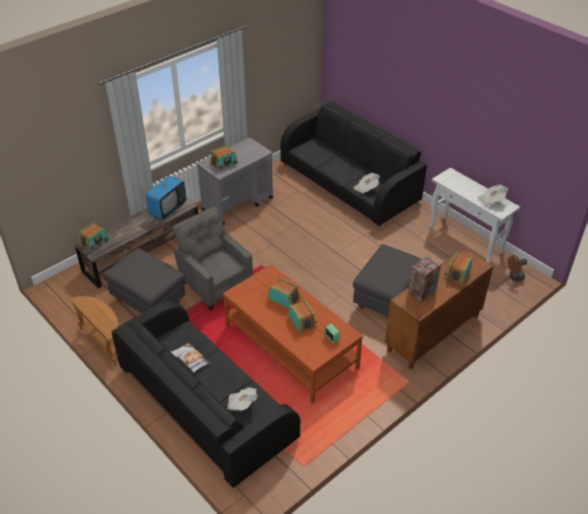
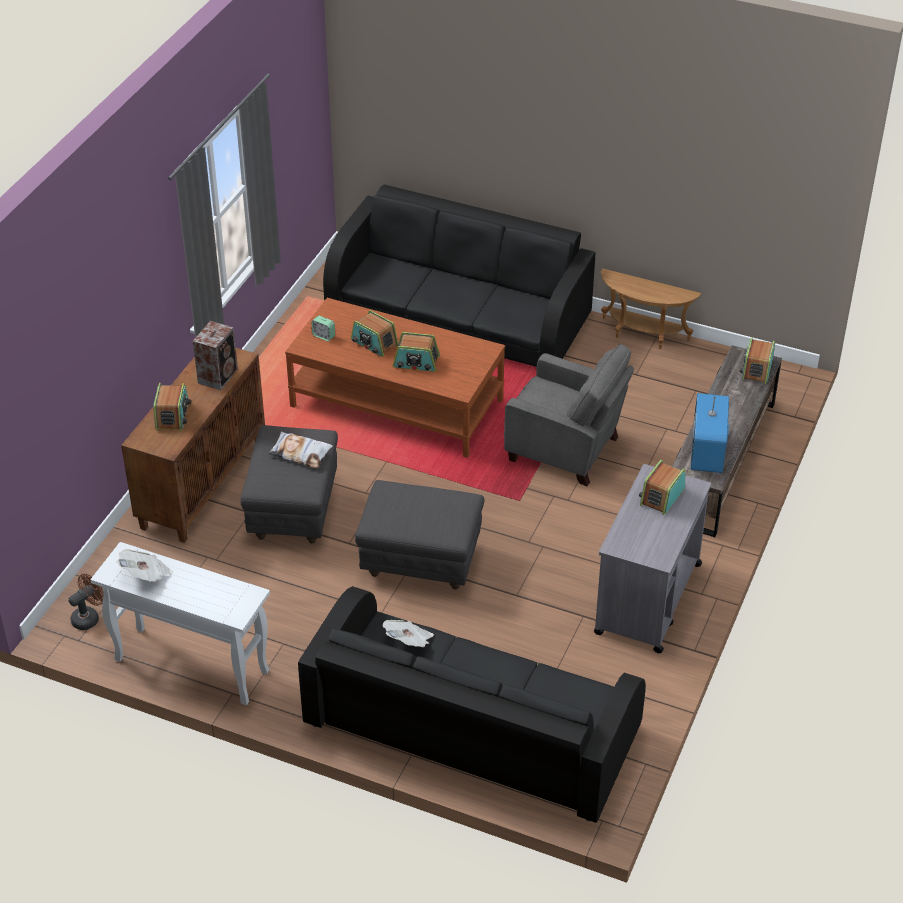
camera: 155 degrees right, 0 degrees up
(149, 301) = (636, 397): grey ottoman -> grey ottoman (420, 563)
(190, 360) = (496, 301): pillow -> pillow (300, 453)
(241, 404) = (400, 279): newspaper -> none

